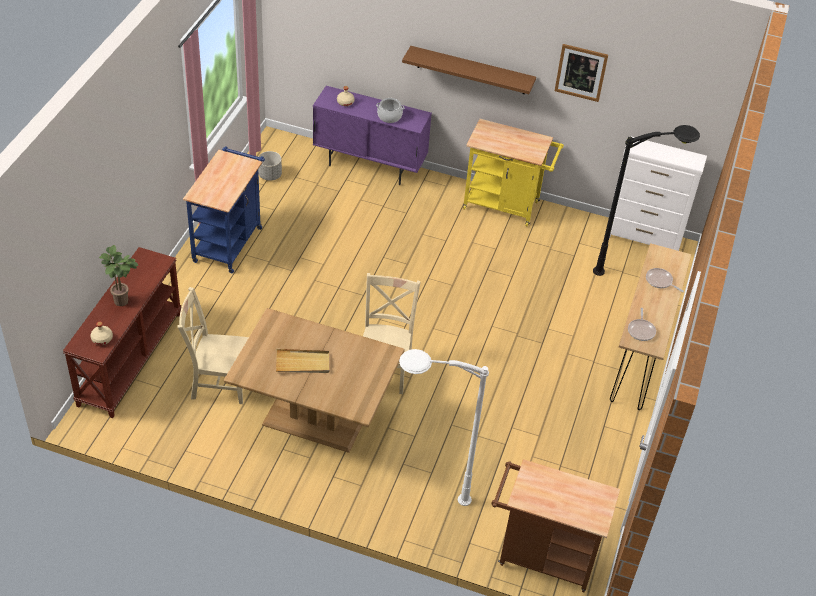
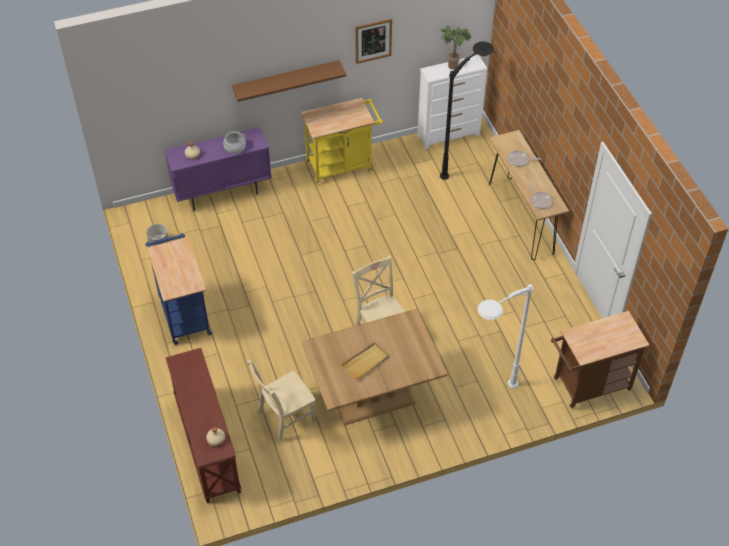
camera: 35 degrees left, 5 degrees up
(123, 302) = (200, 404): potted plant -> potted plant (454, 65)

